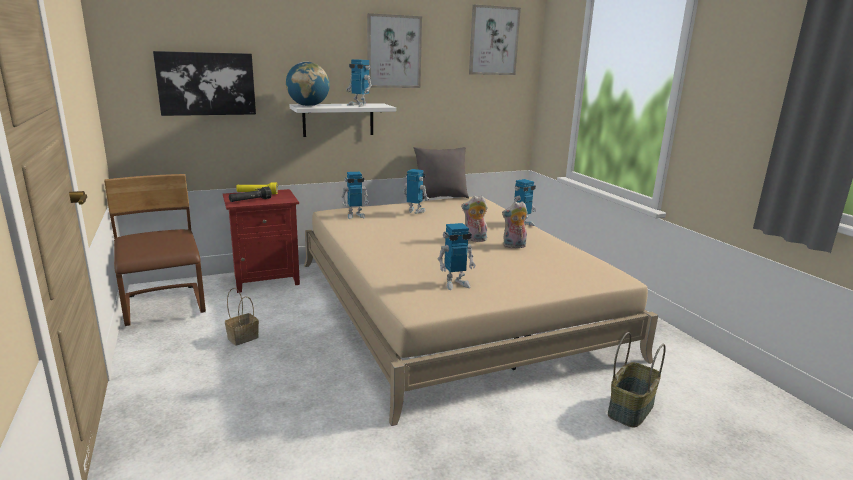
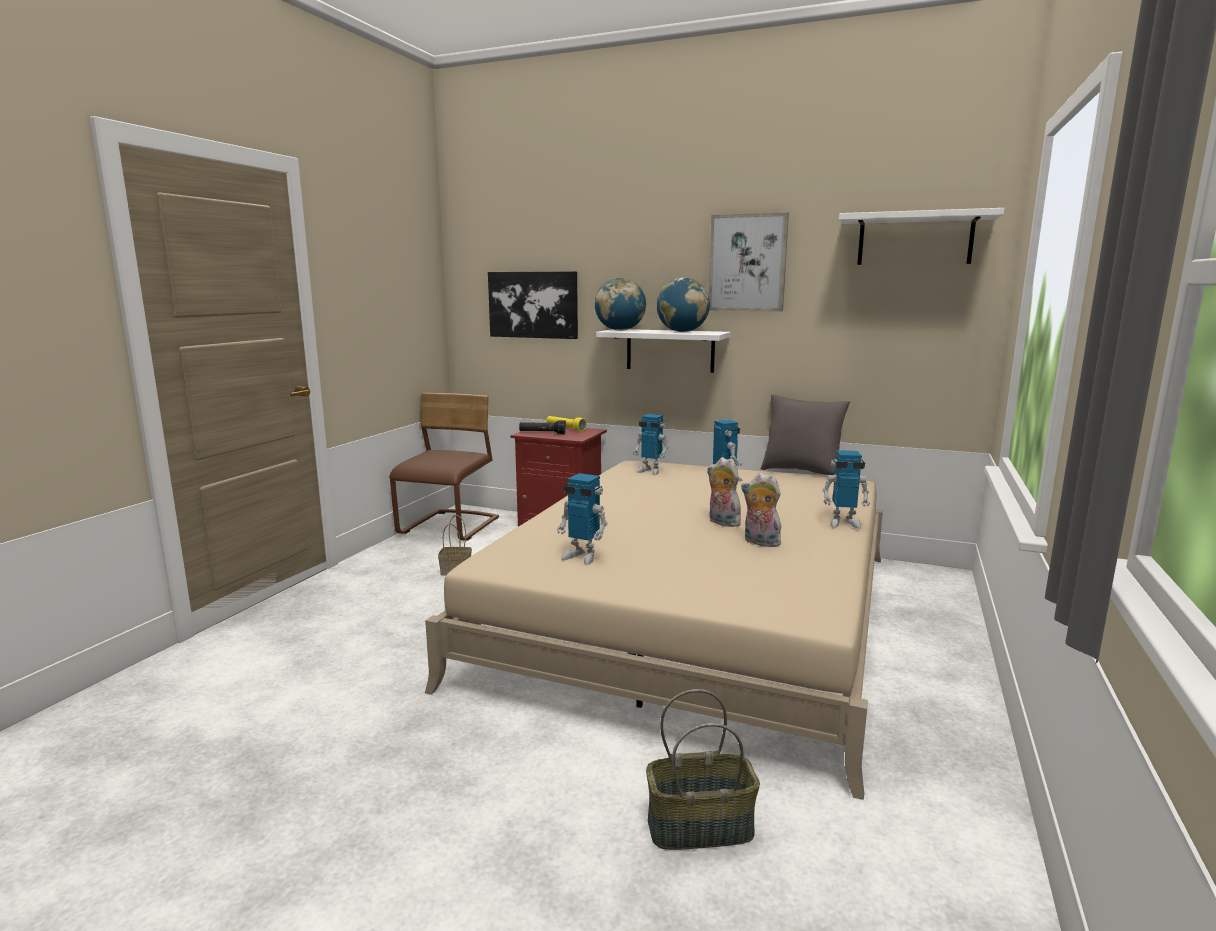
camera: 45 degrees right, 5 degrees down
(359, 105) = (682, 332): toy robot -> globe
(493, 41) = (915, 240): picture -> white shelf

